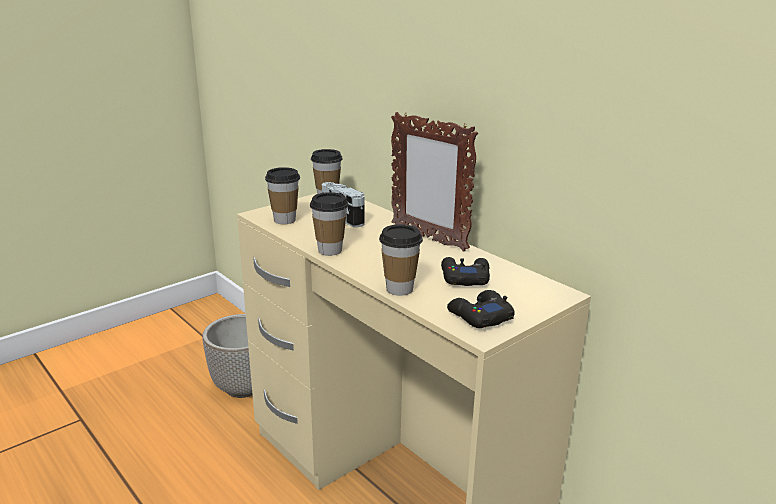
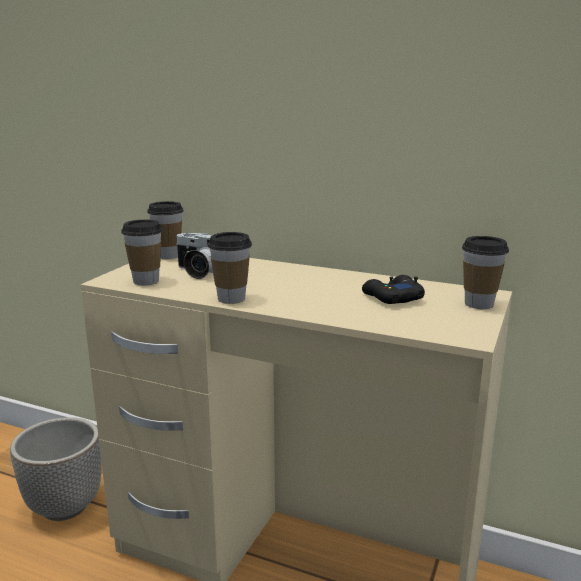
camera: 25 degrees left, 5 degrees down
(399, 289) = (346, 318): cup -> cup (479, 304)
(428, 238) = (315, 273): picture frame -> none
(479, 316) = (448, 324): black game controller -> none

